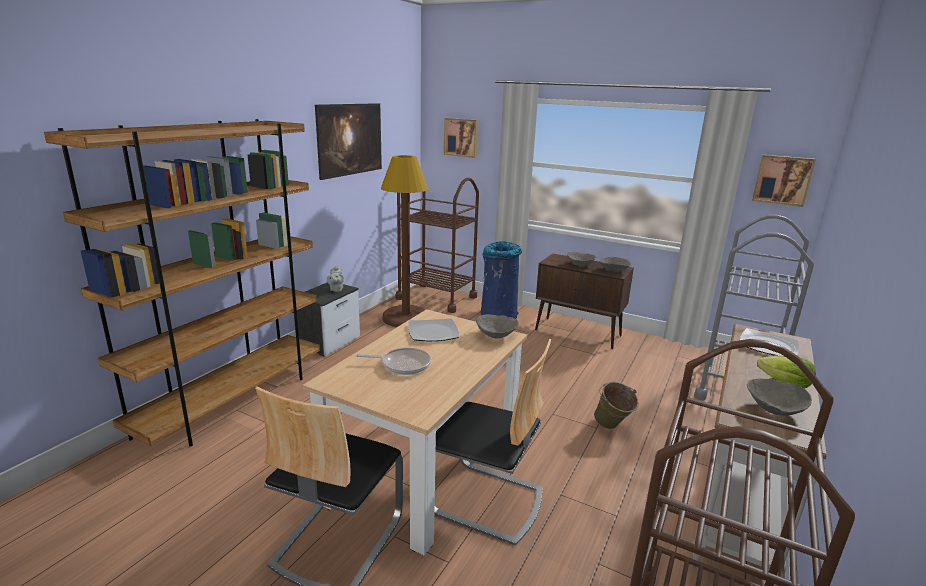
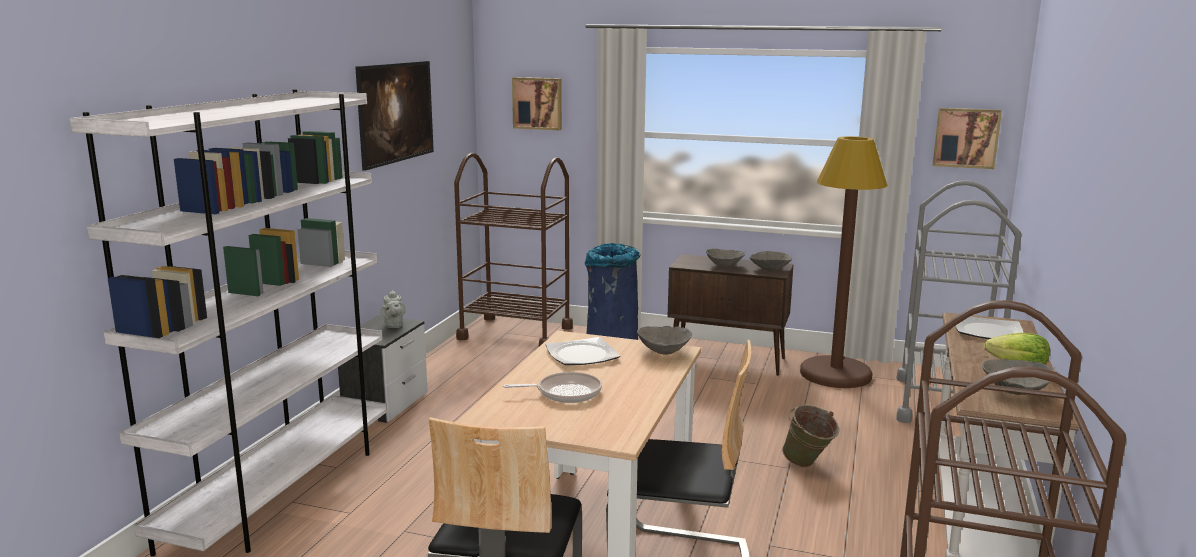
camera: 10 degrees left, 5 degrees down
(233, 401) = (281, 491): brown bookcase -> white bookcase
(406, 318) = (483, 363): brown floor lamp -> brown floor lamp (835, 374)

